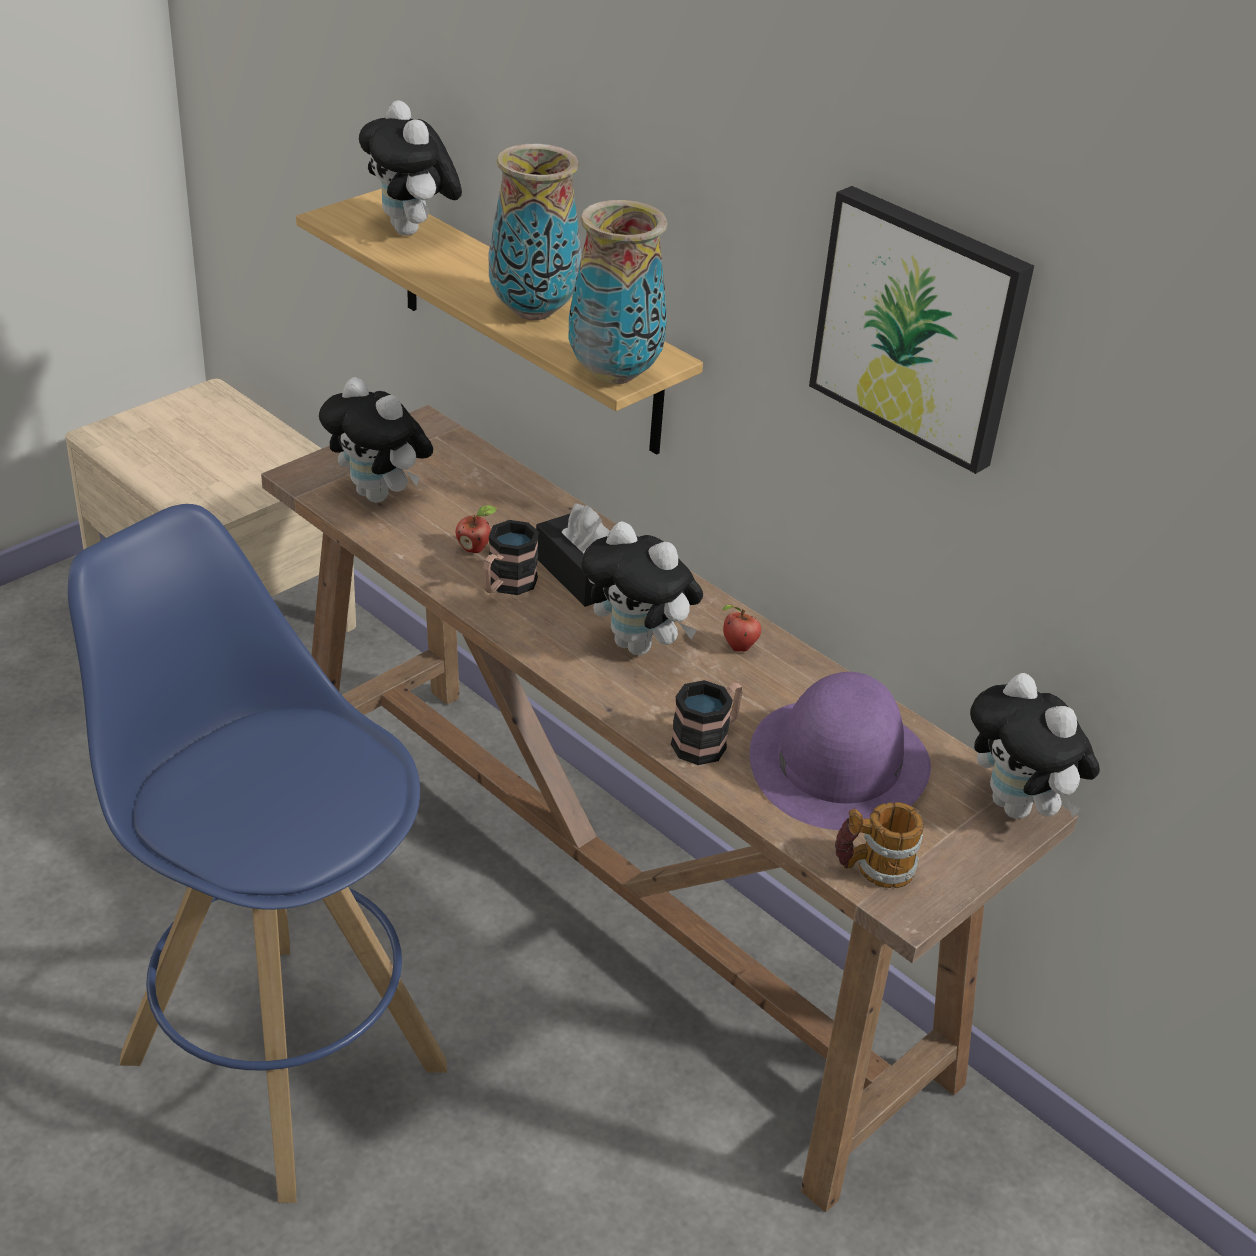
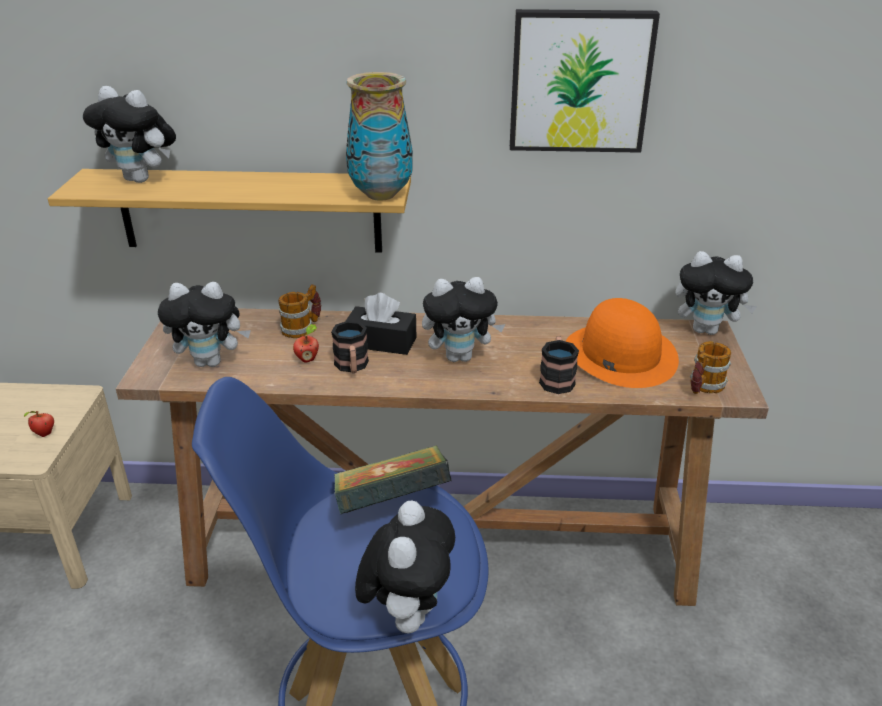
camera: 40 degrees left, 5 degrees down
(213, 857) = (407, 612): none -> plush toy
(340, 757) = (392, 506): none -> book
(522, 508) = (302, 328): none -> mug
(532, 311) = (284, 187): vase -> none
(738, 647) = (503, 333): apple -> apple (44, 434)
(838, 762) = (619, 354): purple hat -> orange hat

